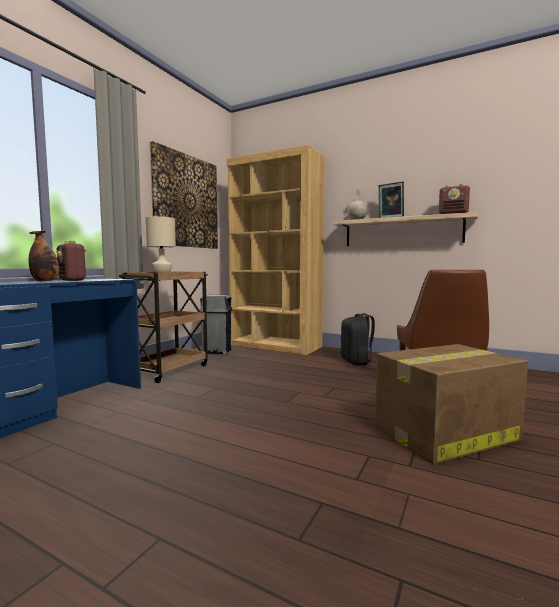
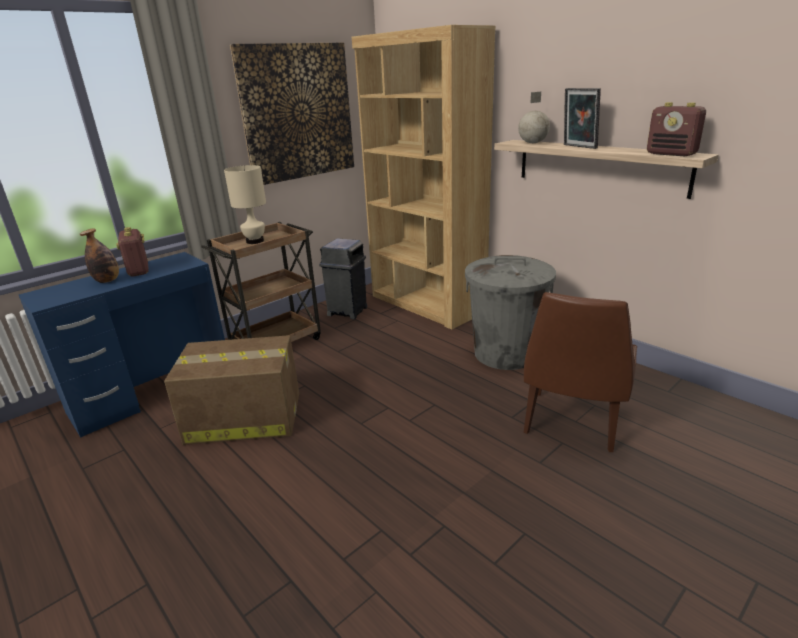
camera: 20 degrees right, 20 degrees up
(357, 362) = (505, 354): black backpack -> grey trash can
(444, 434) = (493, 514): cardboard box -> cardboard box (242, 418)

